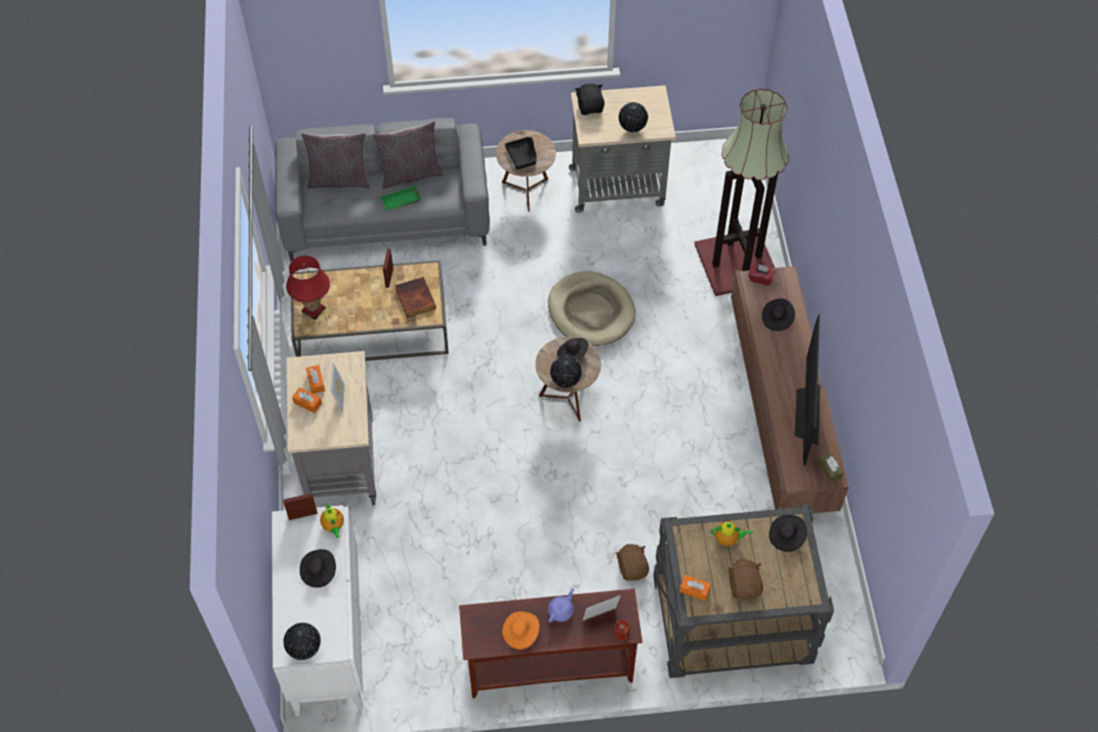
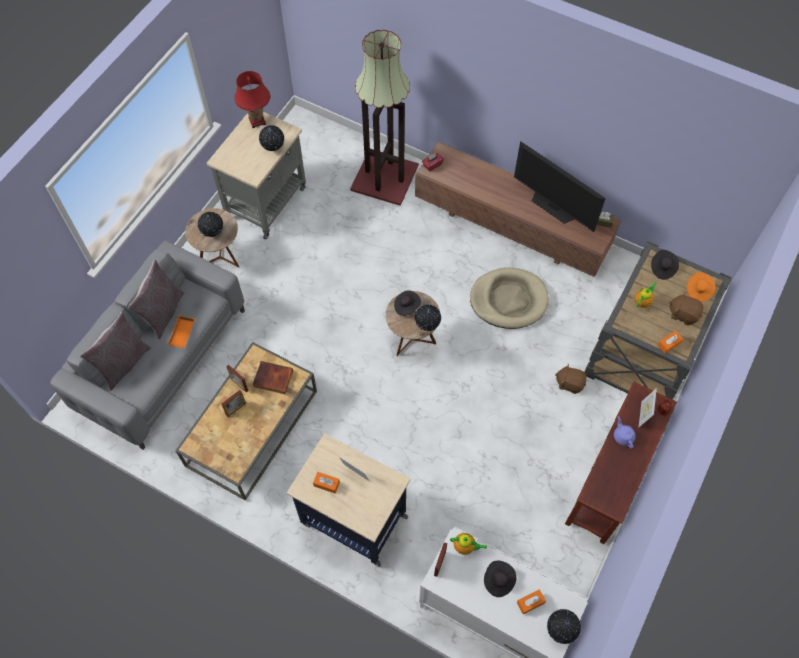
camera: 55 degrees left, 5 degrees up
(307, 403) = (341, 501): orange tissue box -> orange tissue box (530, 603)
(313, 310) = (224, 454): red table lamp -> red table lamp (257, 121)
(340, 463) = (353, 520): grey cart -> blue cart
(363, 290) = (236, 409): none -> picture frame
(401, 202) = (183, 334): green tray -> orange tray
(520, 633) = (624, 473): orange hat -> orange hat (698, 291)
(522, 156) = (213, 233): black tray -> globe
(590, 107) = (230, 159): black plush toy -> none
(591, 311) = (354, 282): beige dog bed -> beige dog bed (508, 300)
(777, 319) = (470, 176): black hat -> none

